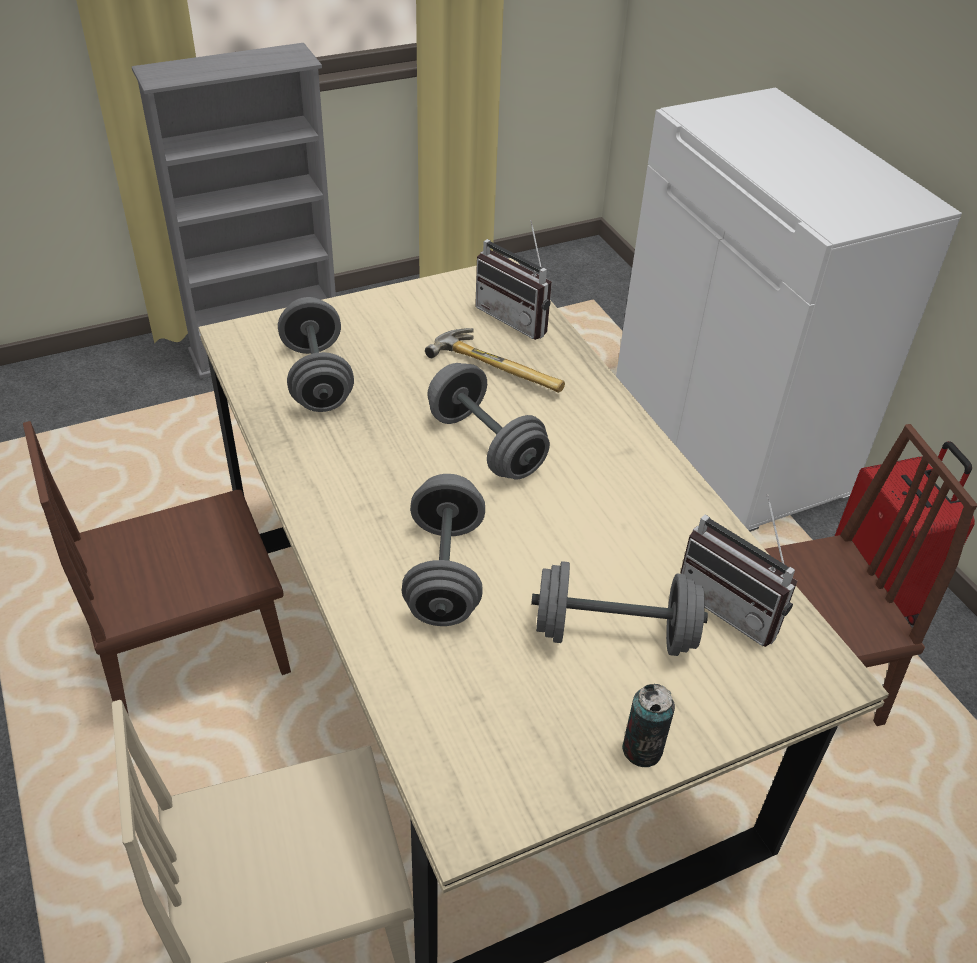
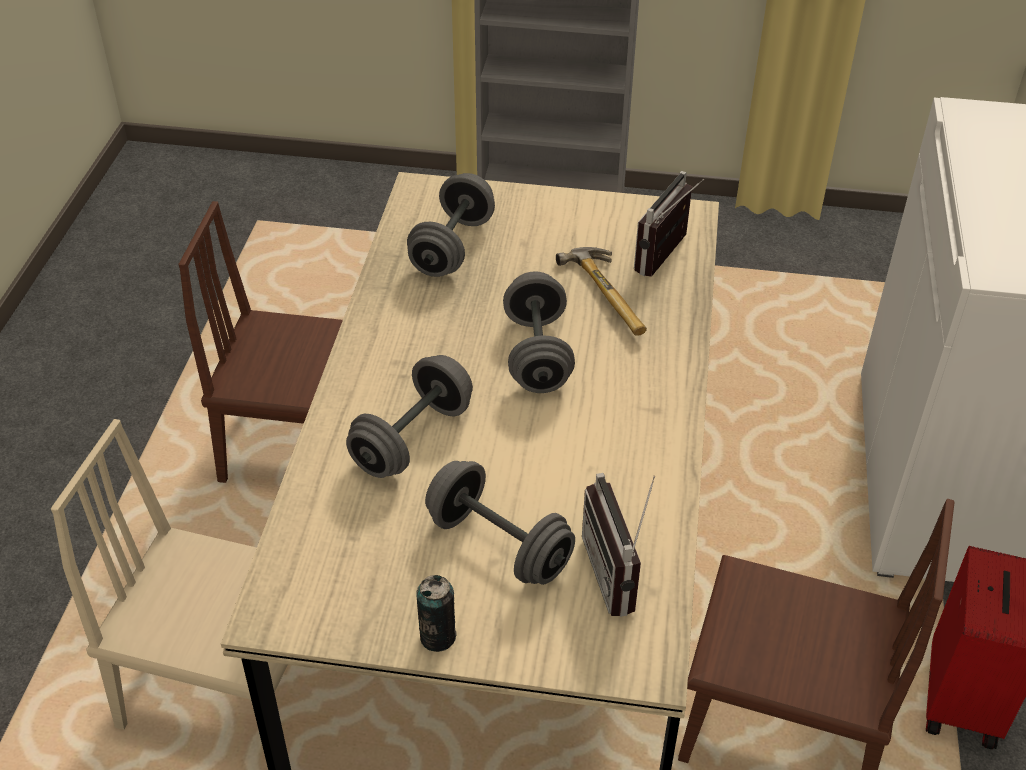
camera: 35 degrees right, 0 degrees up
(518, 317) = (669, 258): radio -> radio turned 45 degrees clockwise

